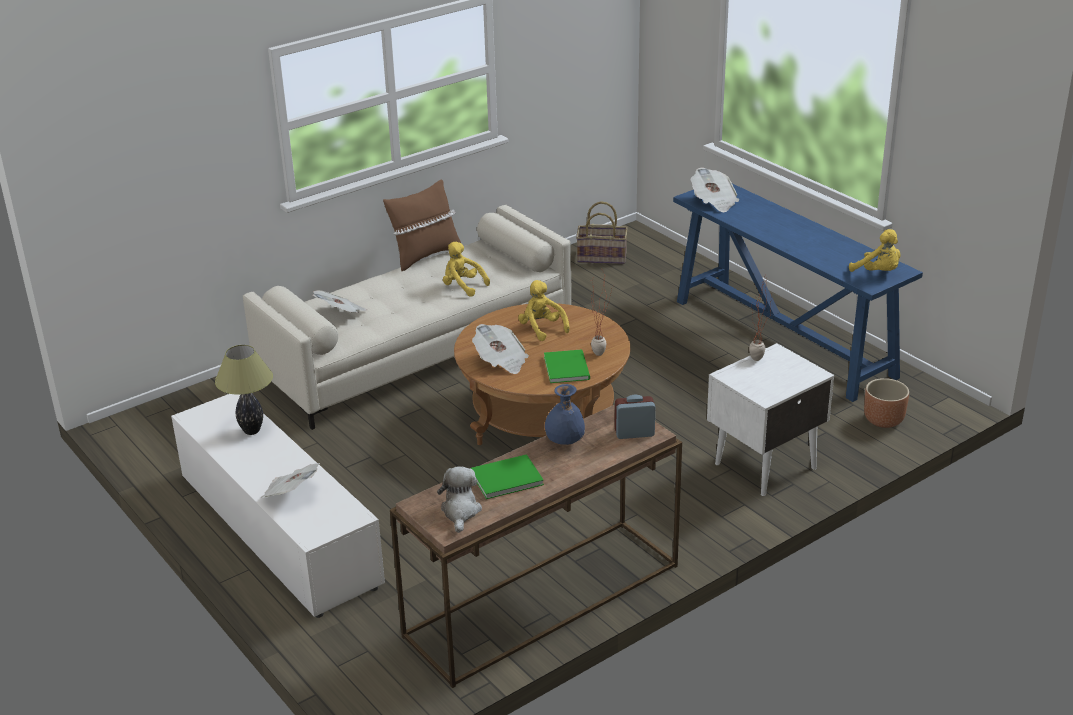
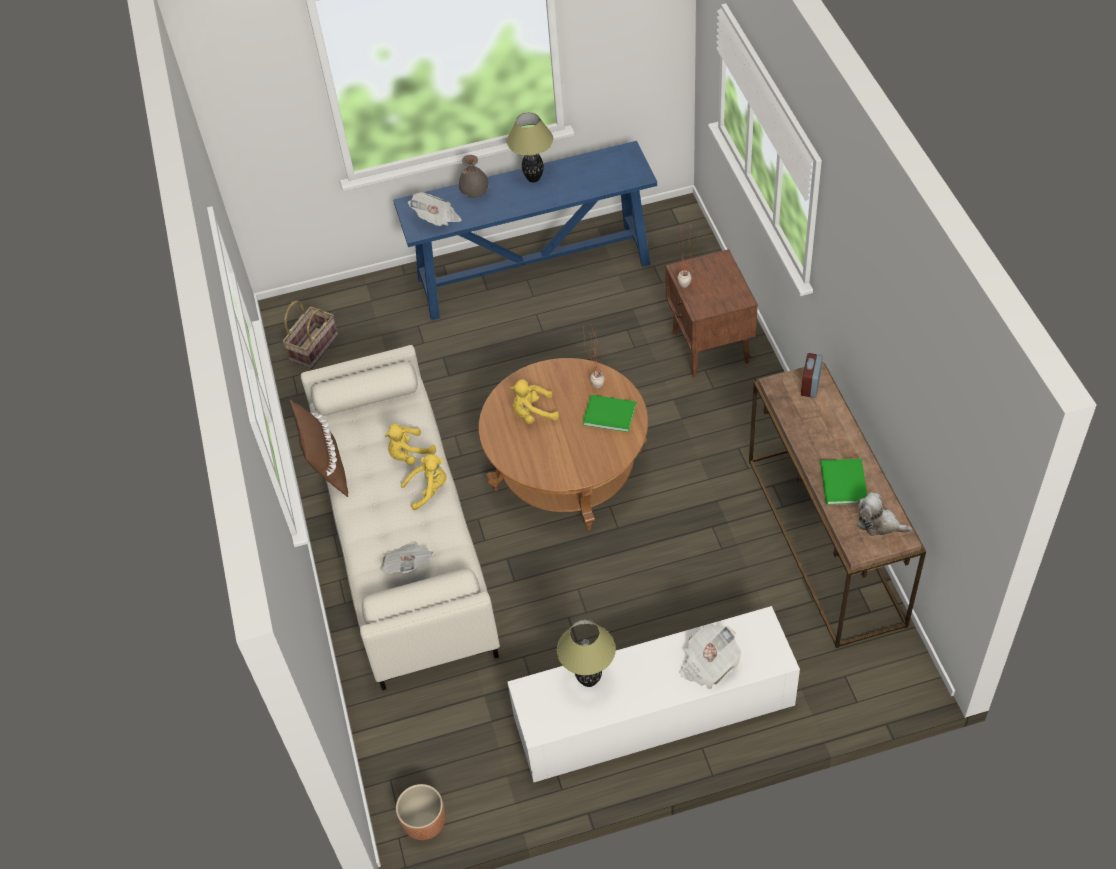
camera: 65 degrees left, 20 degrees up
(501, 361) = (575, 457): newspaper -> none
(564, 442) = (806, 432): blue vase -> none
(763, 465) = (710, 348): white nightstand -> brown nightstand
(764, 211) = (475, 193): none -> grey vase
(811, 232) = (533, 178): none -> table lamp
(878, 272) = (623, 165): yellow plush toy -> yellow plush toy (429, 489)
(883, 420) = (684, 257): brown planter -> brown planter (424, 823)

